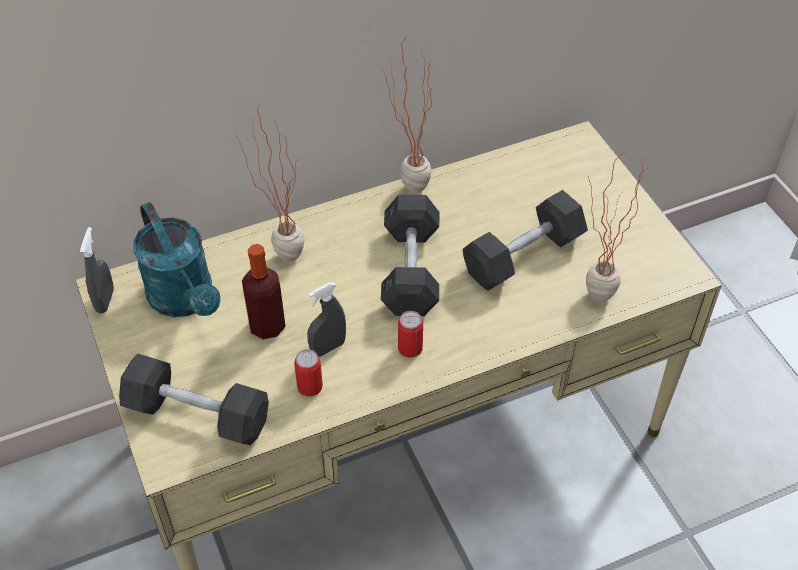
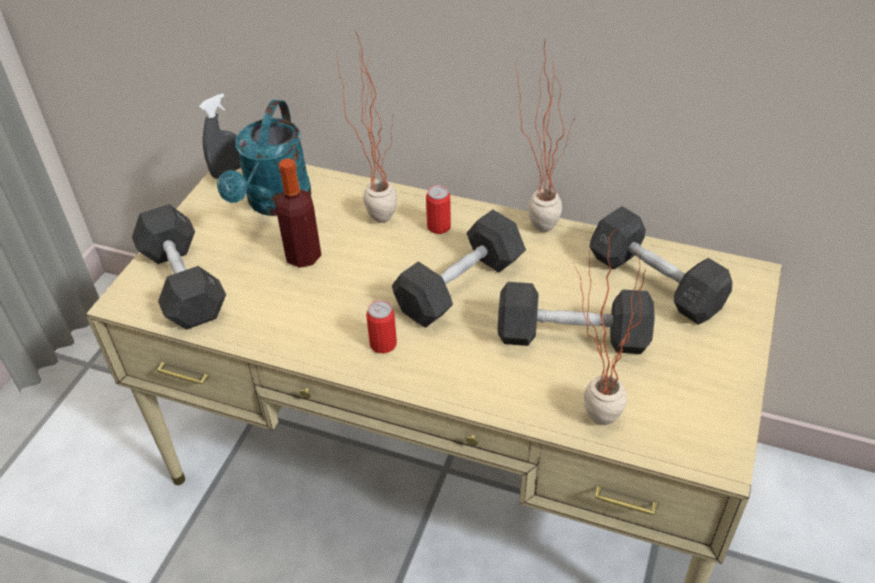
camera: 45 degrees right, 5 degrees down
(310, 386) = (276, 319): can -> can (439, 227)
(328, 348) = (324, 300): grey spray bottle -> none
(531, 183) = (655, 283): none -> grey dumbbell

